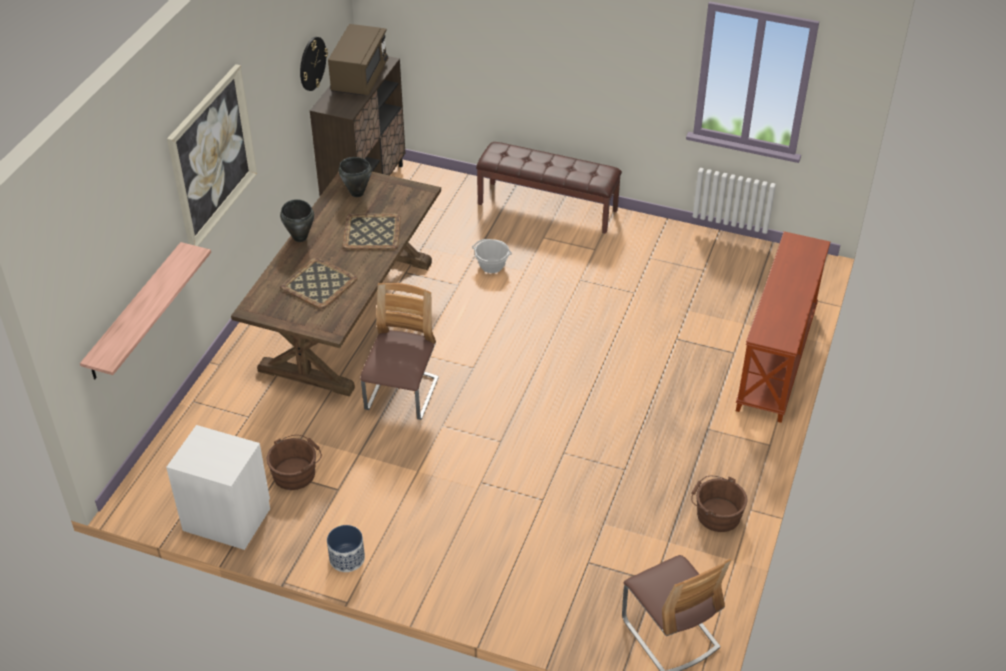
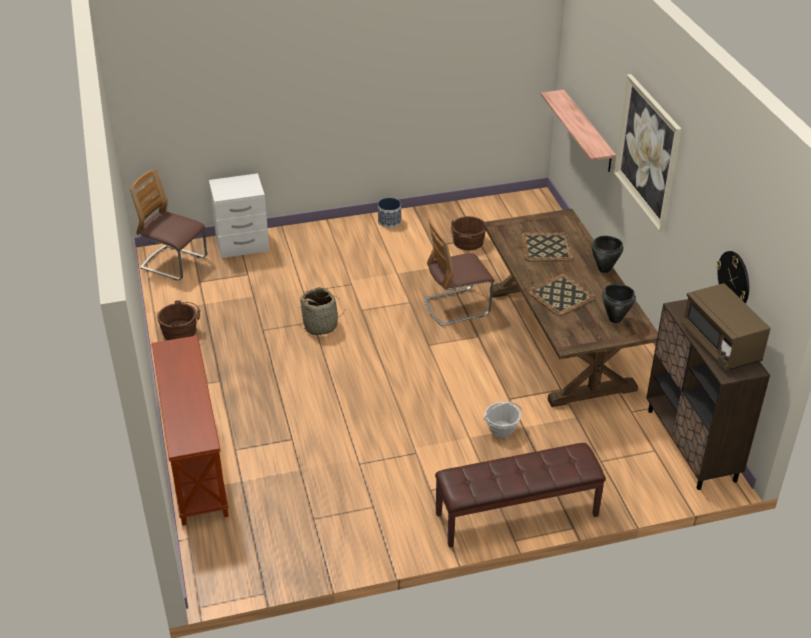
camera: 145 degrees right, 5 degrees down
(227, 518) = (476, 210): white nightstand -> white nightstand (242, 244)
(402, 395) = (456, 307): chair -> chair turned 90 degrees clockwise
(559, 443) = (321, 325): none -> basket

